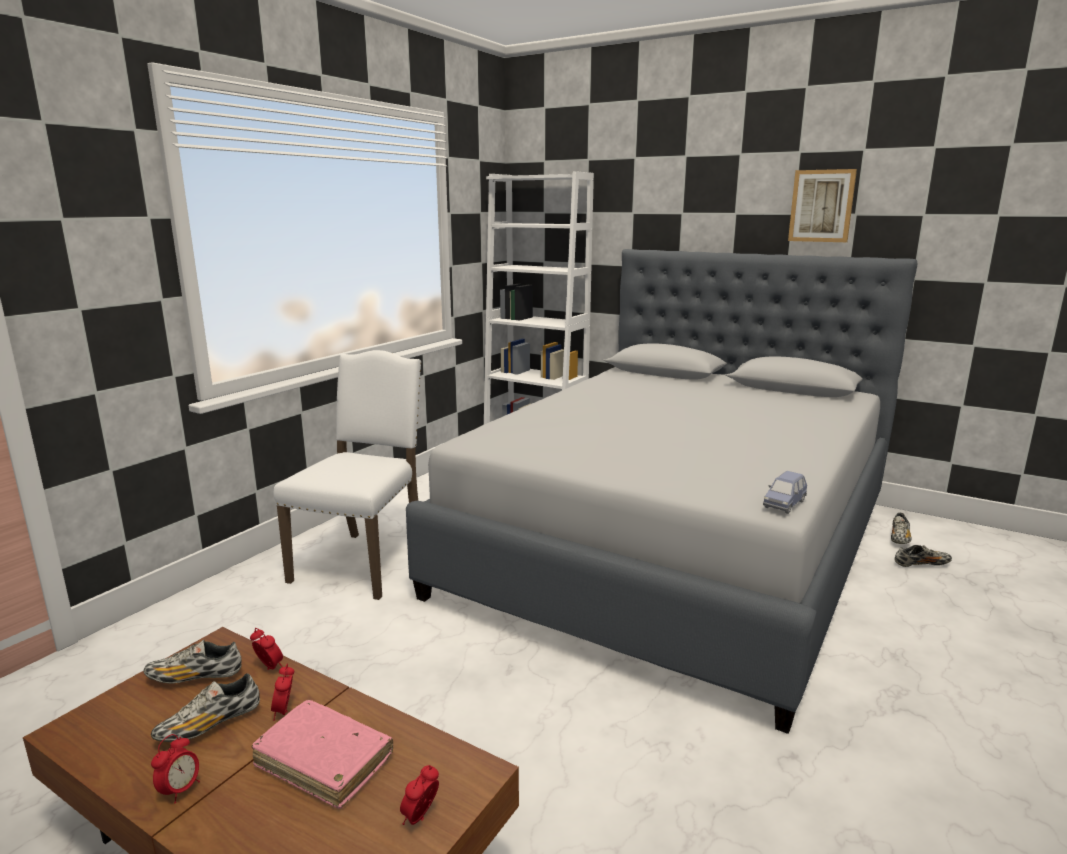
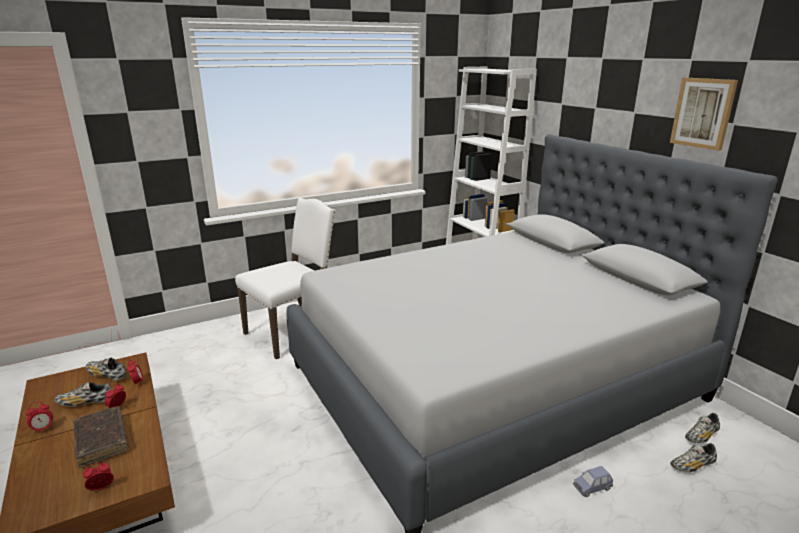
camera: 30 degrees right, 5 degrees up
(324, 761) = (102, 441): pink book -> brown book
(784, 504) = (440, 378): blue toy car -> blue toy car (592, 488)
(921, 564) = (692, 466): shoe -> shoe turned 135 degrees clockwise

